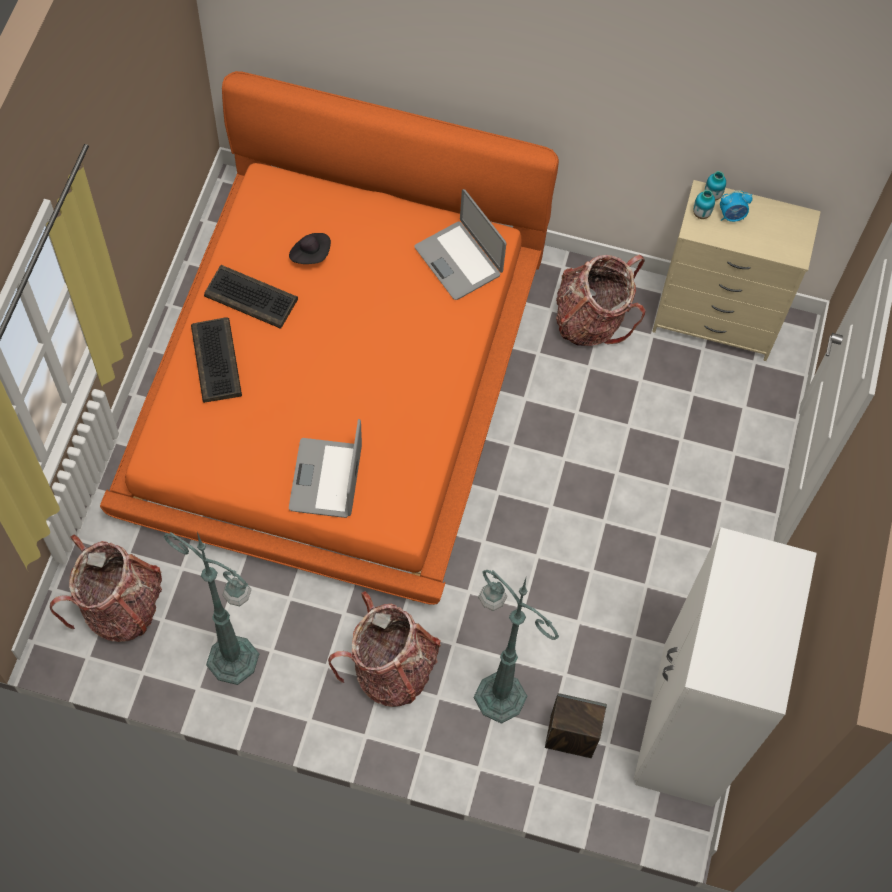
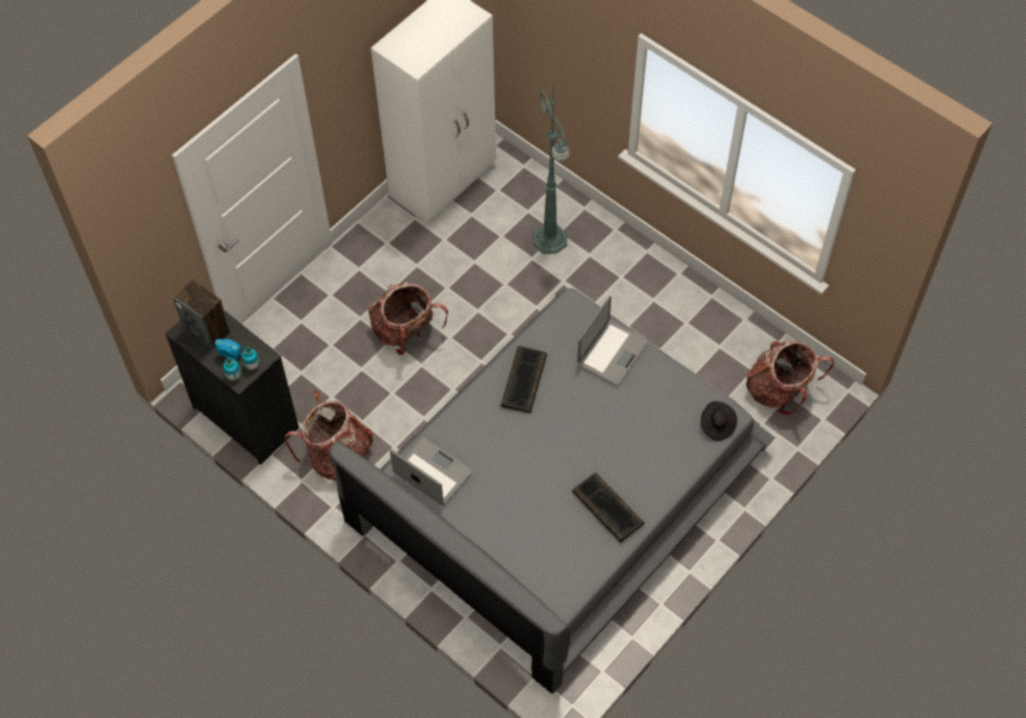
camera: 150 degrees left, 5 degrees down
(217, 361) = (655, 465): keyboard -> keyboard (523, 379)
(235, 661) = (713, 325): green floor lamp -> none
(311, 254) = (544, 526): black hat -> black hat (717, 425)
(335, 381) = (557, 487): orange bed -> grey bed
(391, 668) = (612, 282): backpack -> backpack (406, 331)
(459, 260) = (432, 473): laptop -> laptop turned 45 degrees counterclockwise
(570, 737) = (518, 202): speaker -> speaker (208, 331)
(715, 320) = (246, 417): beige dresser -> black dresser

